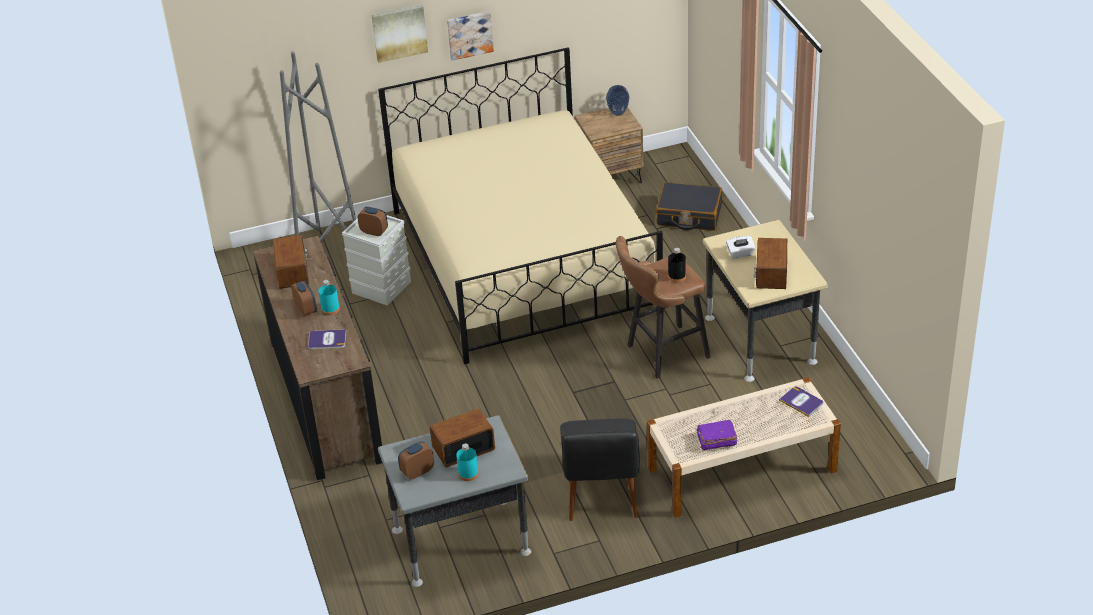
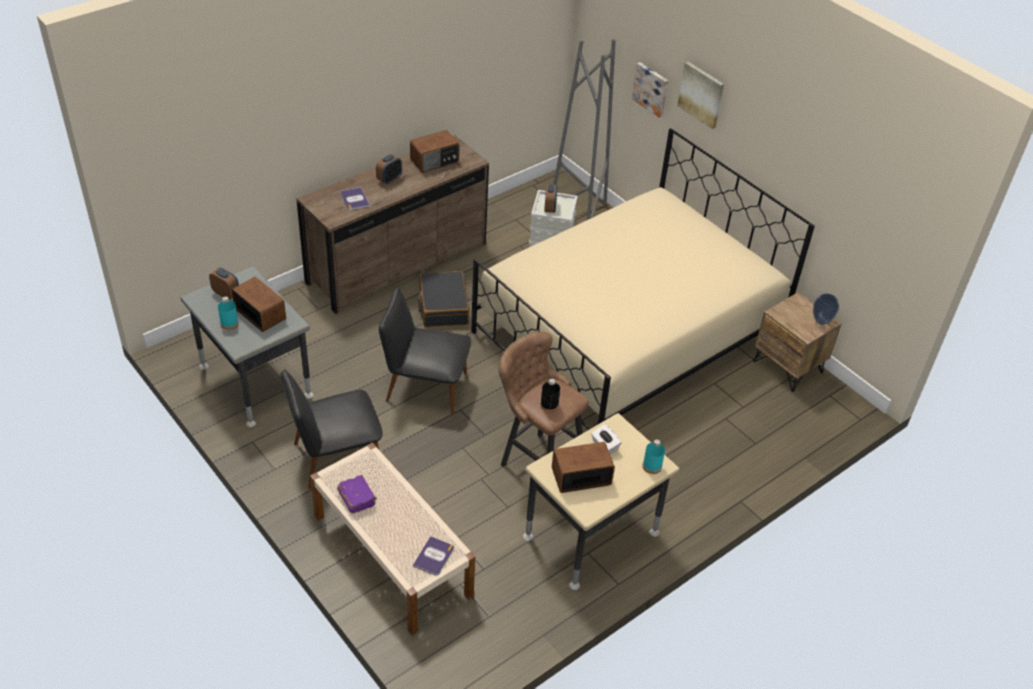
camera: 65 degrees right, 5 degrees up
(330, 309) = (394, 191): turquoise bottle -> turquoise bottle (652, 466)
(469, 34) = (749, 143): picture -> picture (651, 89)
(530, 410) = (426, 387): none -> black chair
(689, 215) = (760, 439): black suitcase -> black suitcase (443, 306)

